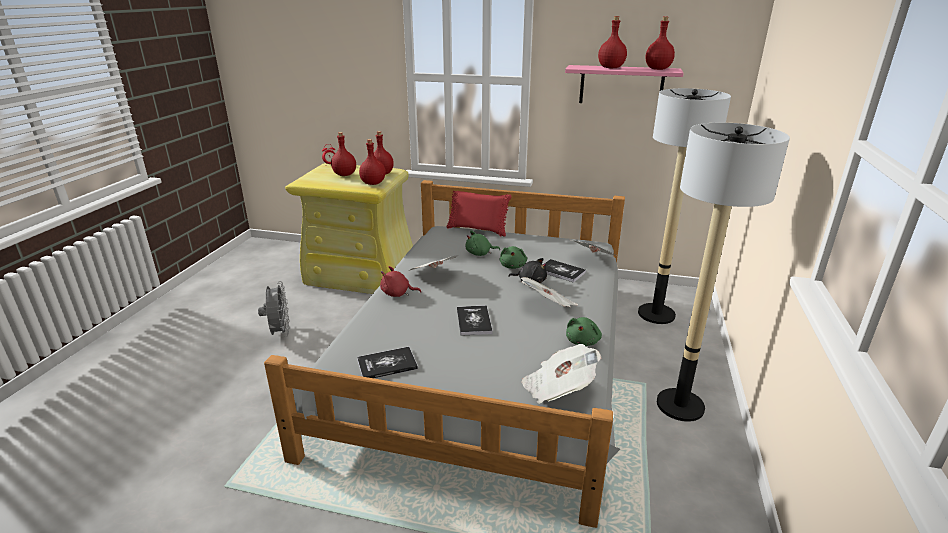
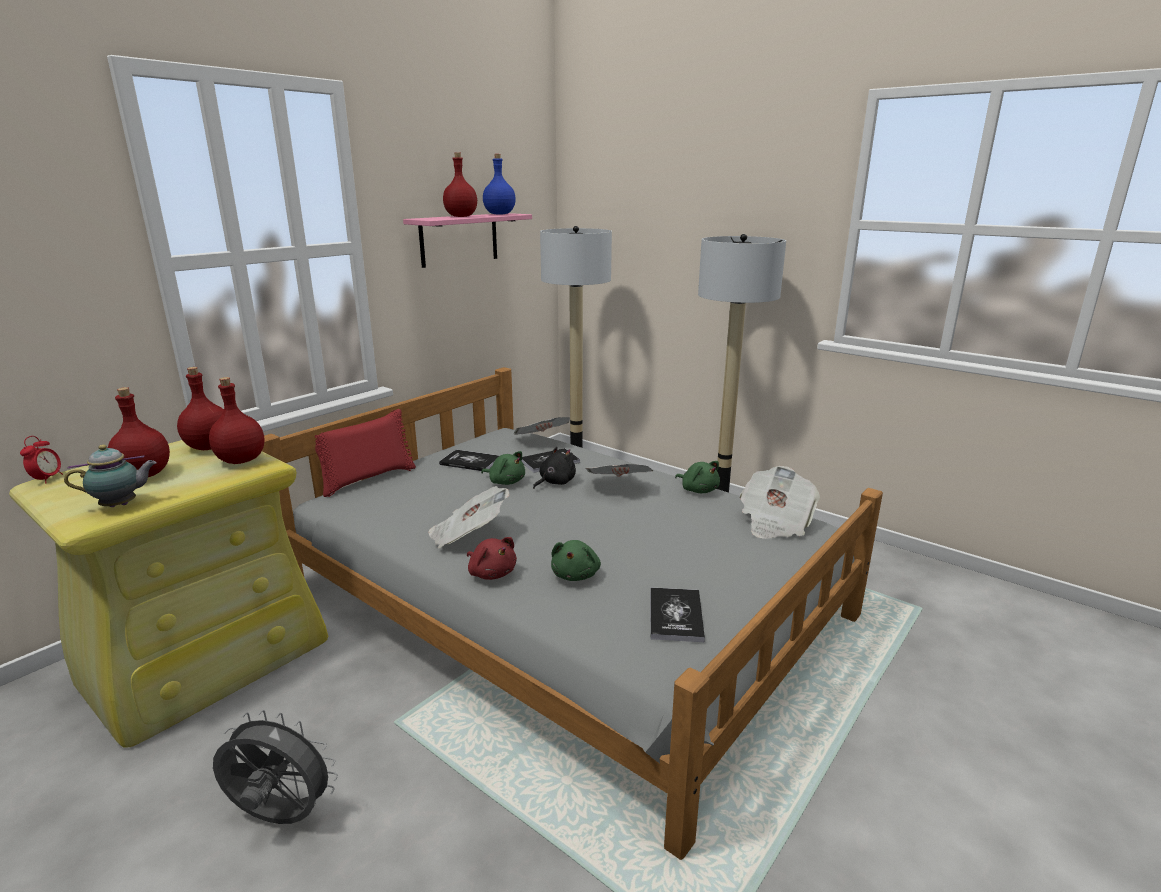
camera: 65 degrees left, 5 degrees down
(315, 182) = (122, 505): none -> teapot
(397, 293) = (491, 573): red plush toy -> red plush toy turned 75 degrees counterclockwise
(474, 321) = (615, 535): book -> book (470, 462)
(480, 253) = (446, 492): green plush toy -> green plush toy (576, 574)
(658, 69) = (500, 214): red bottle -> blue bottle

